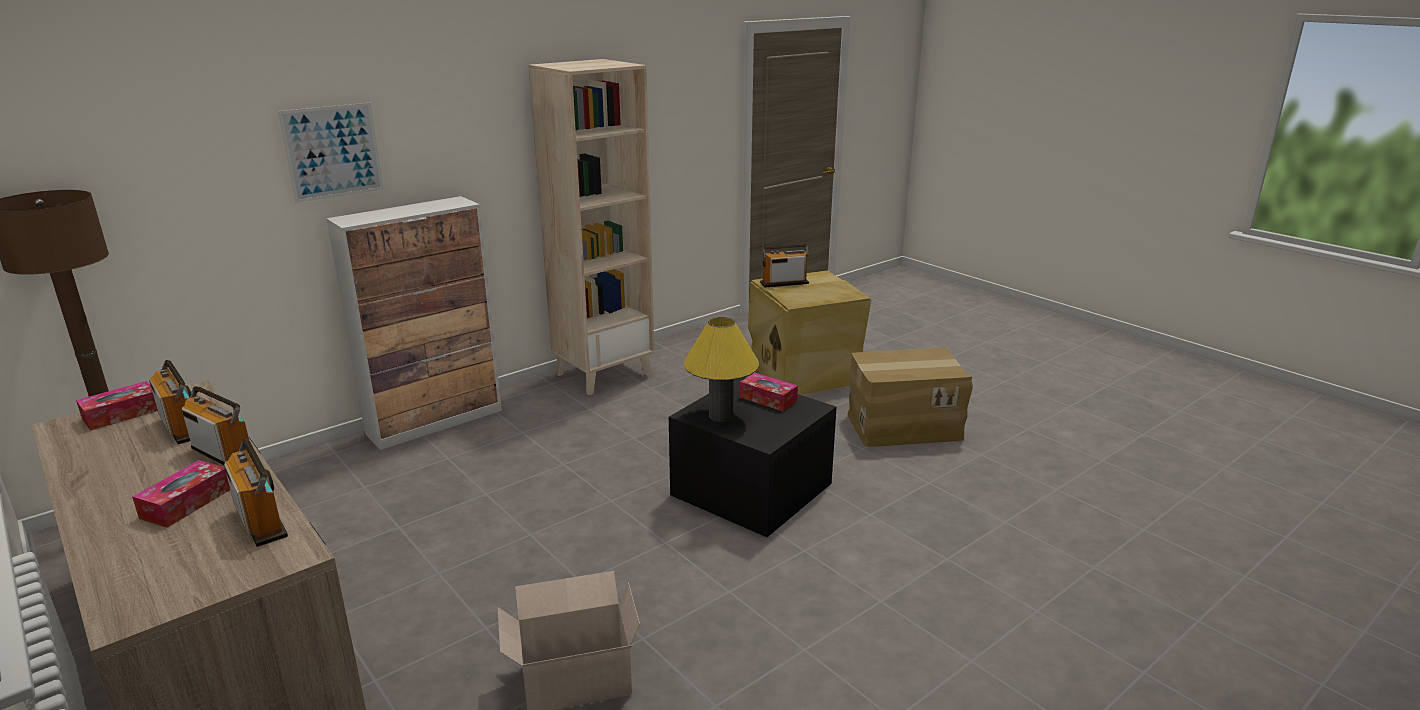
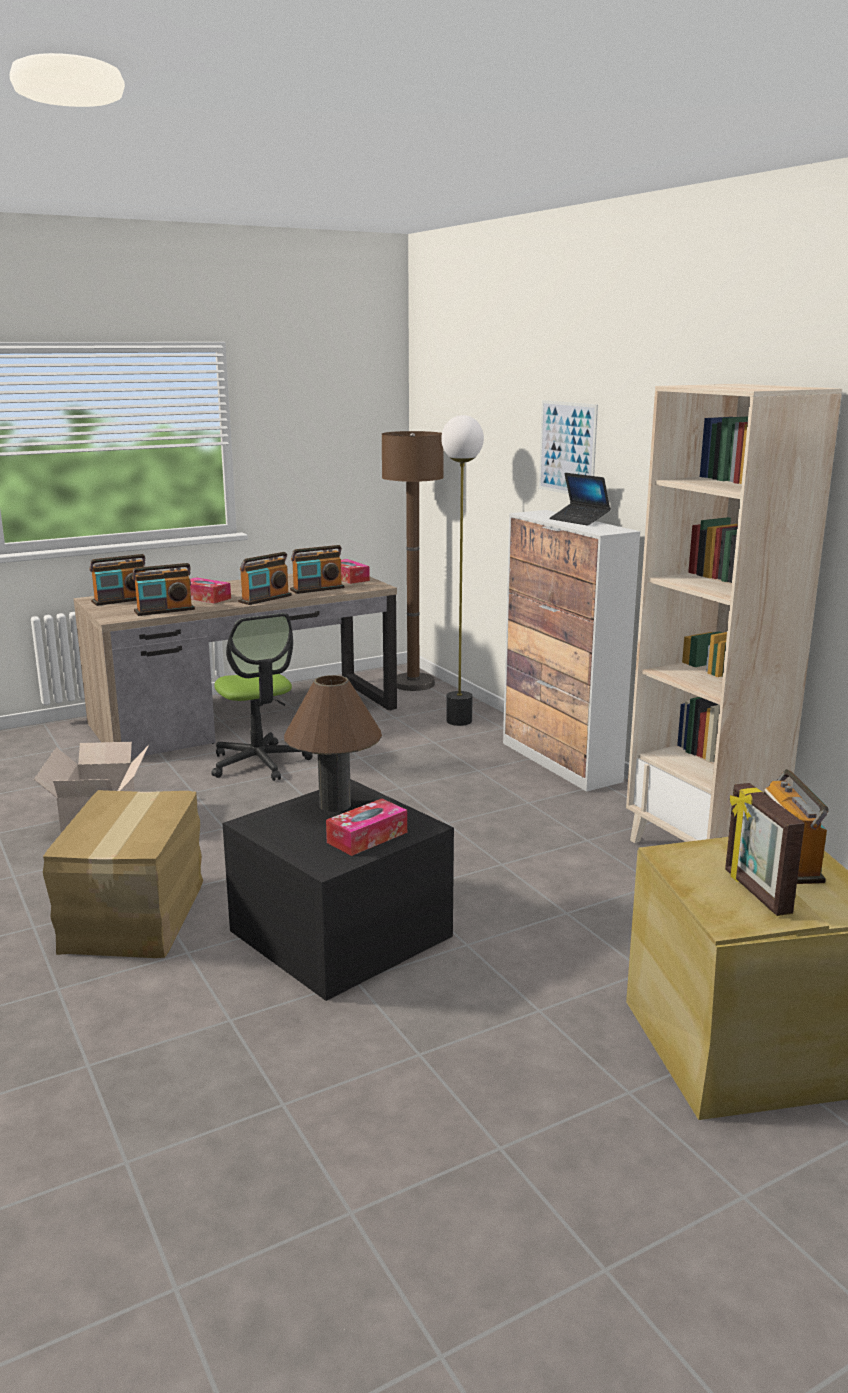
camera: 100 degrees right, 5 degrees down
(155, 583) = (121, 600): none -> radio
(303, 477) = (459, 721): none -> floor lamp
(400, 595) = (259, 763): none -> office chair
(402, 208) = (579, 520): none -> laptop
(721, 416) = (335, 805): yellow table lamp -> brown table lamp
(824, 289) = (755, 892): none -> picture frame
(903, 425) = (494, 1128): cardboard box -> cardboard box (136, 915)

